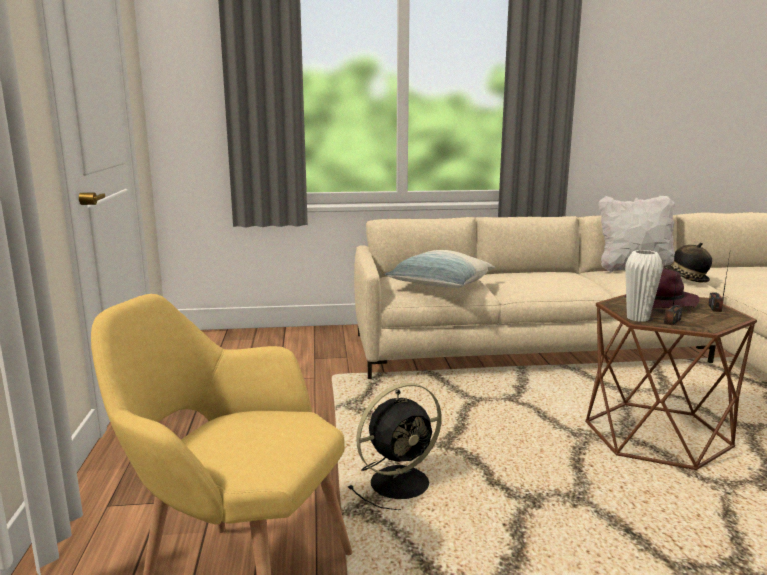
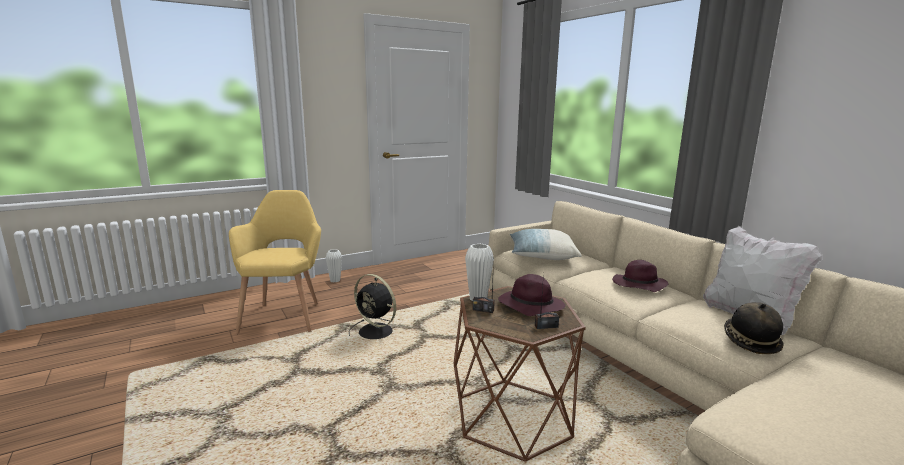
camera: 65 degrees right, 0 degrees up
(122, 492) = (335, 280): none -> white vase
(558, 276) = (638, 285): none -> purple hat

